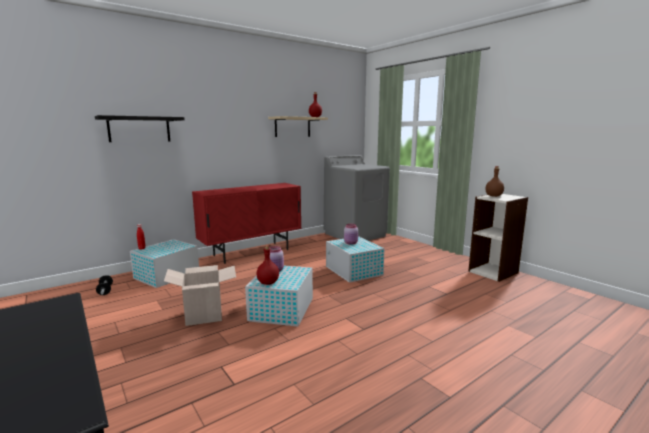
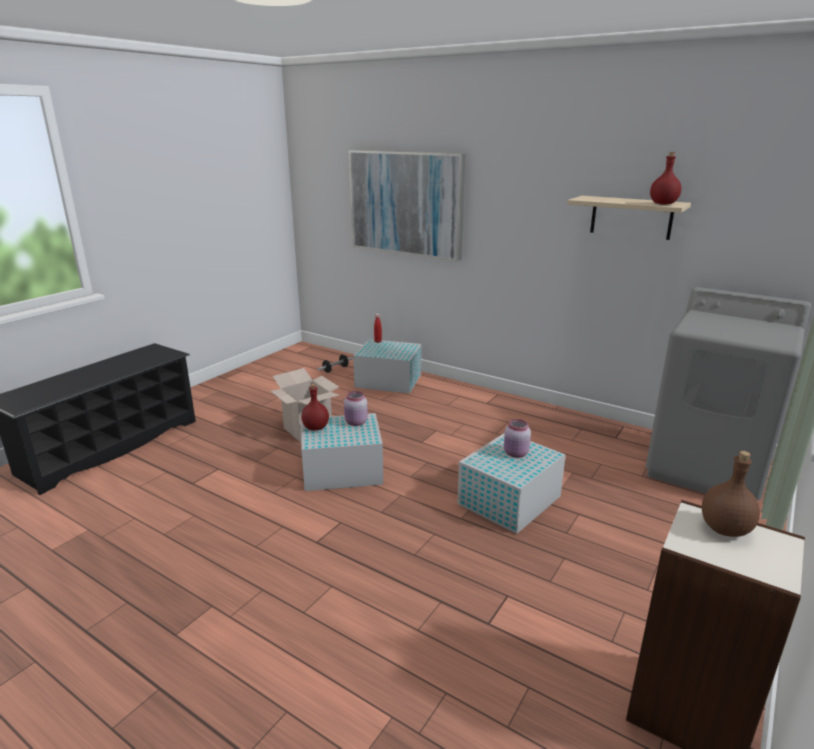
camera: 70 degrees right, 10 degrees up
(139, 129) = (406, 203): black shelf -> picture
(252, 253) = (502, 403): red cabinet -> none

